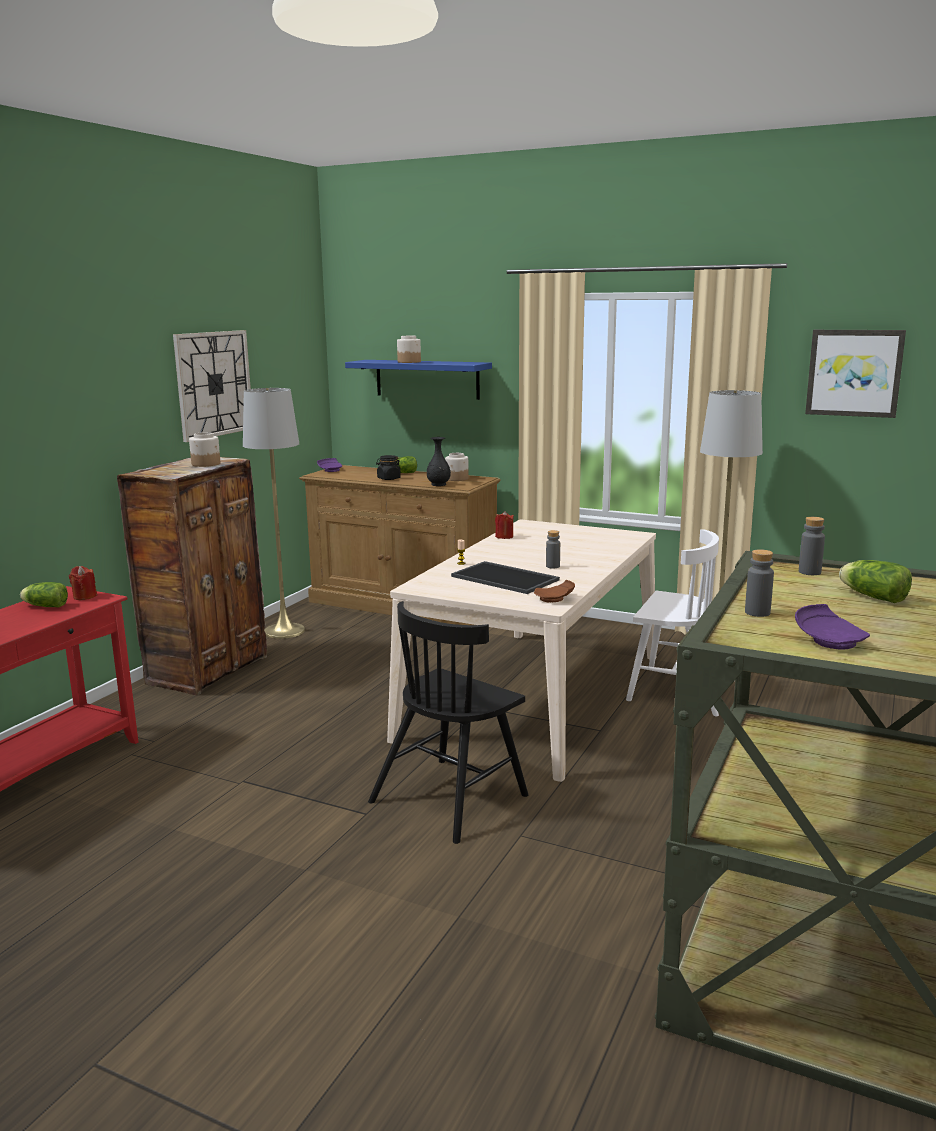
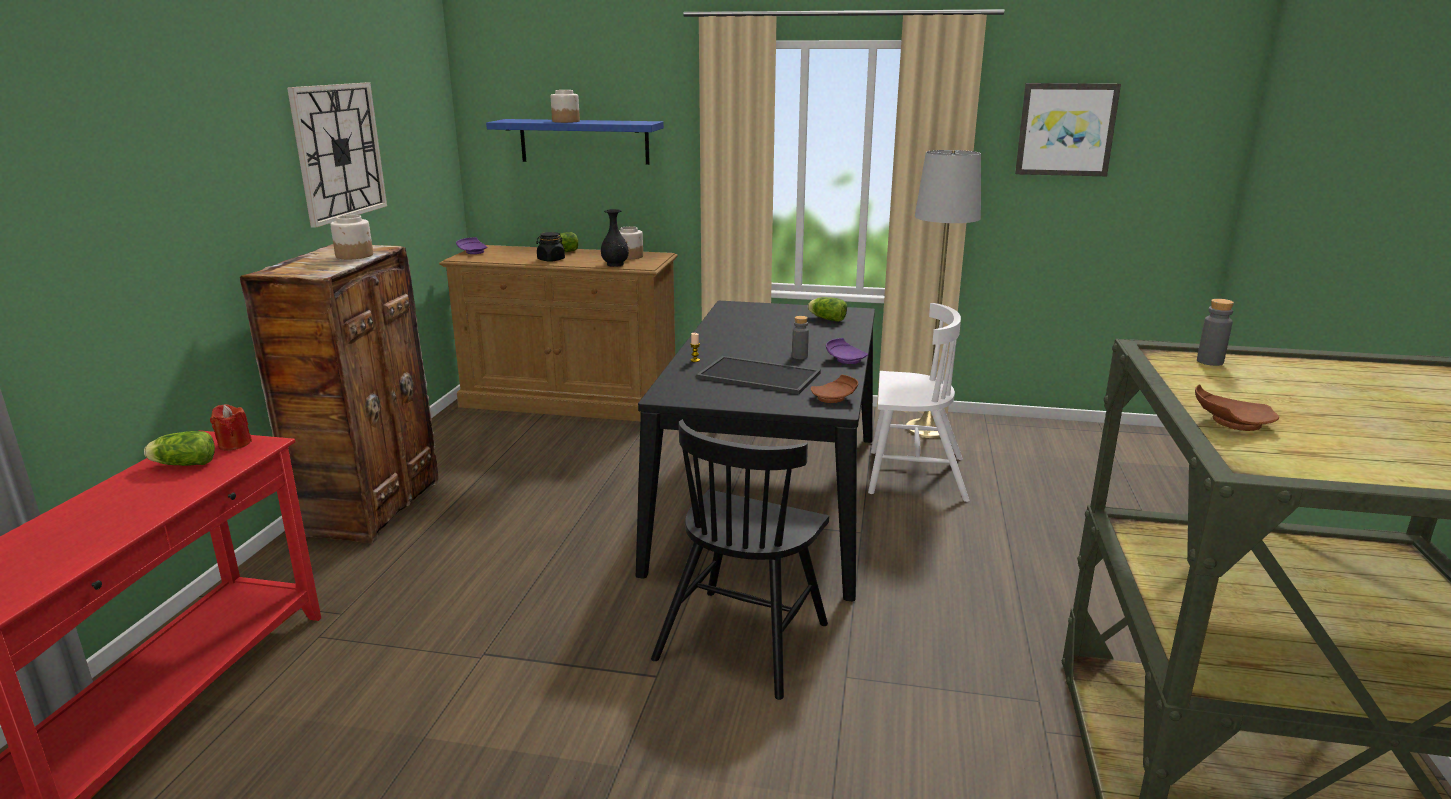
camera: 15 degrees left, 5 degrees up
(284, 631) = (445, 447): grey floor lamp -> none
(504, 536) = (718, 323): red candle -> none
(535, 695) = (771, 498): beige dining table -> black dining table
(757, 612) = (1229, 422): grey bottle -> brown plate
(829, 640) = (1352, 455): purple plate -> purple plate (846, 359)
(871, 596) = (1310, 389): lettuce -> lettuce (826, 319)

